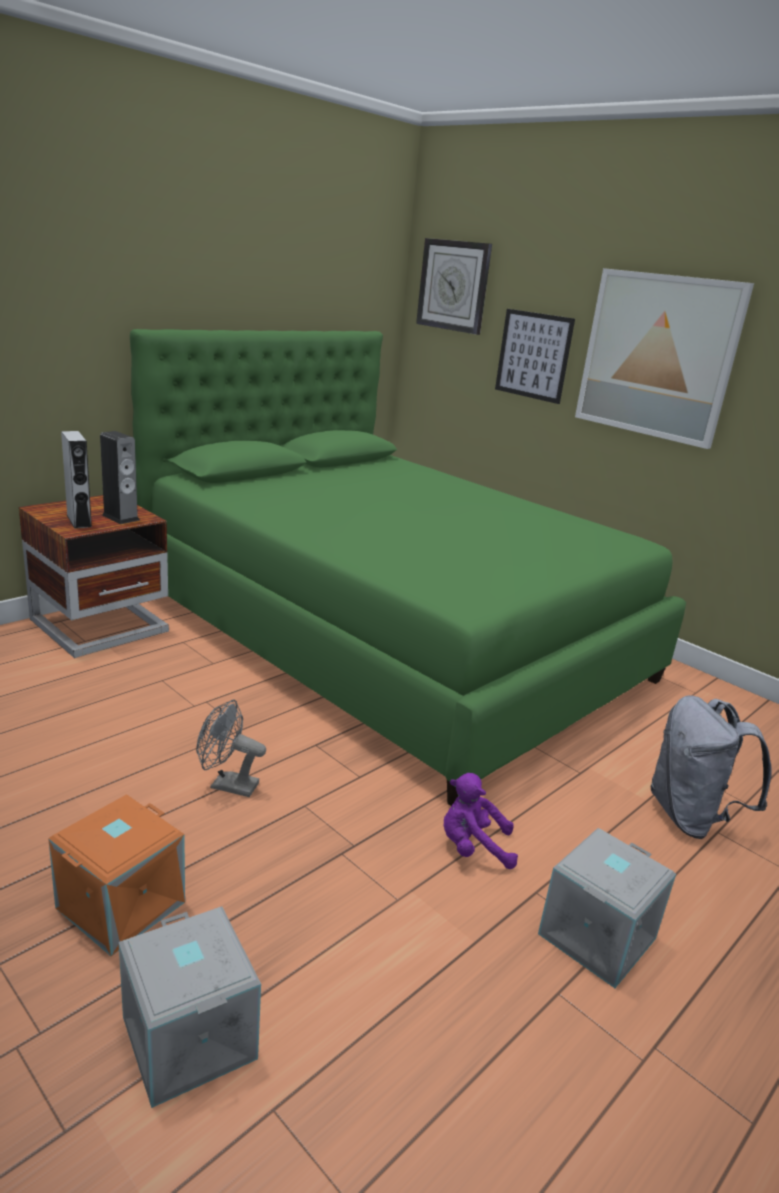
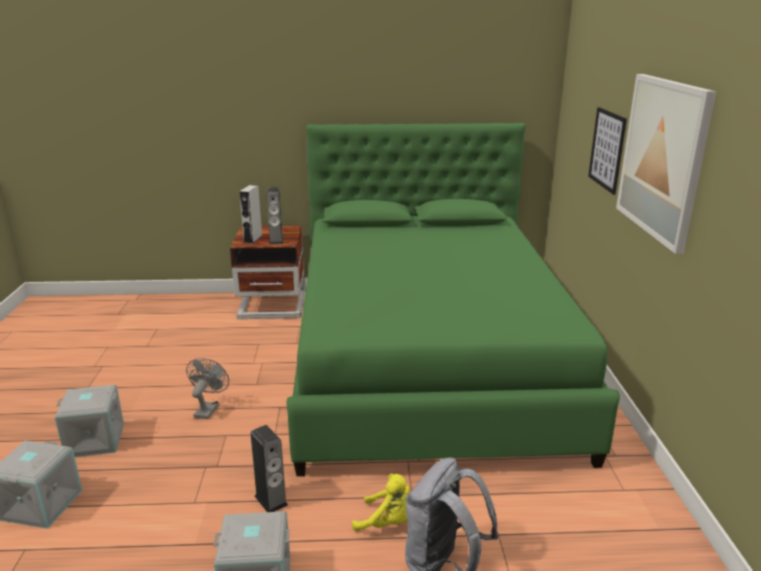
camera: 45 degrees right, 0 degrees up
(121, 906) = (94, 441): orange storage box -> grey storage box
(227, 785) = (208, 409): grey fan -> grey fan turned 45 degrees clockwise
(453, 286) = (579, 86): wall clock -> none
(473, 848) = (271, 500): purple plush toy -> speaker
(600, 808) = (387, 523): none -> yellow plush toy

